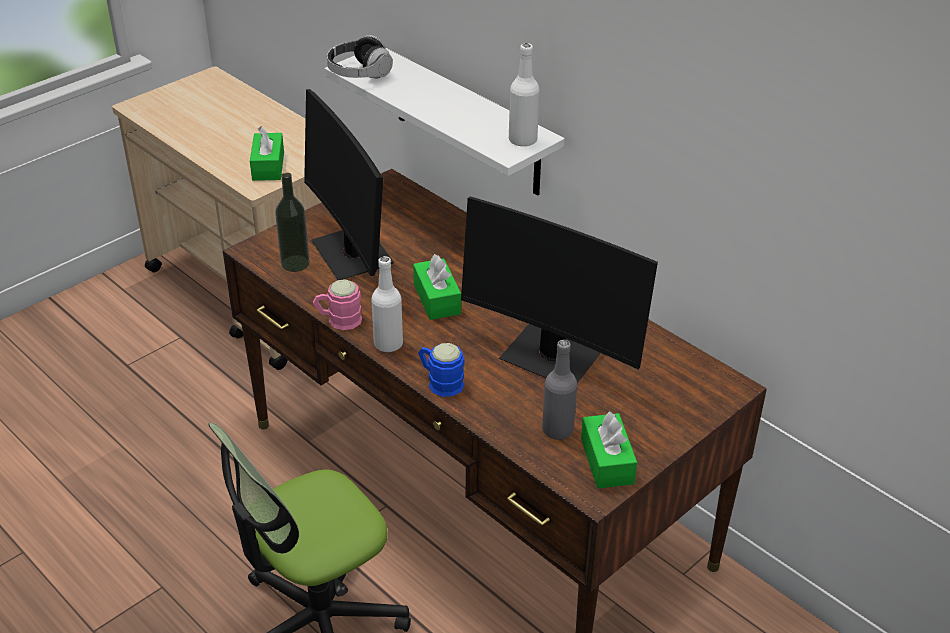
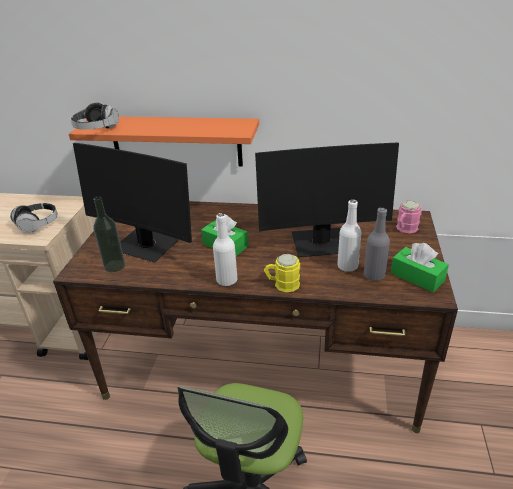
camera: 35 degrees left, 5 degrees down
(268, 166) = (38, 224): green tissue box -> headphones
(338, 320) = (180, 282): pink mug -> pink mug (405, 229)
(440, 382) = (282, 284): blue mug -> yellow mug
(466, 122) = (176, 141): white shelf -> orange shelf
(522, 140) = (239, 125): white bottle -> white bottle (347, 266)

